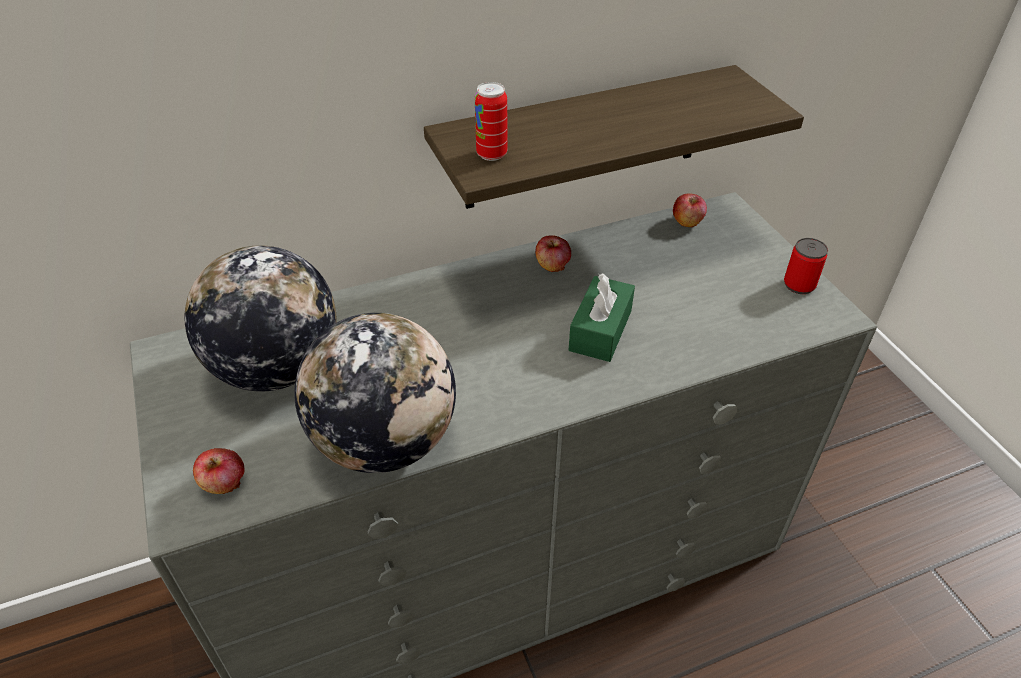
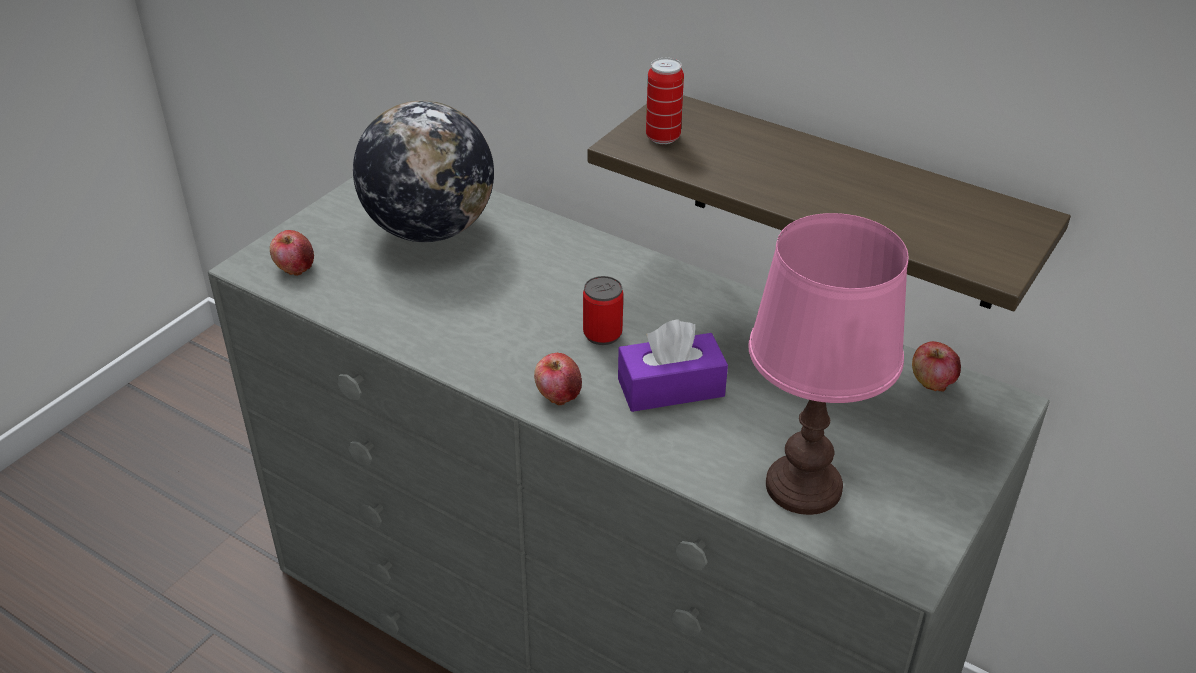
camera: 55 degrees right, 5 degrees down
(385, 441) = (403, 322): globe -> none
(552, 265) = (732, 316): apple -> apple (558, 394)
(600, 330) = (671, 387): green tissue box -> purple tissue box
(742, 320) = (804, 486): none -> pink table lamp
(799, 285) = (927, 514): can -> can (602, 334)

